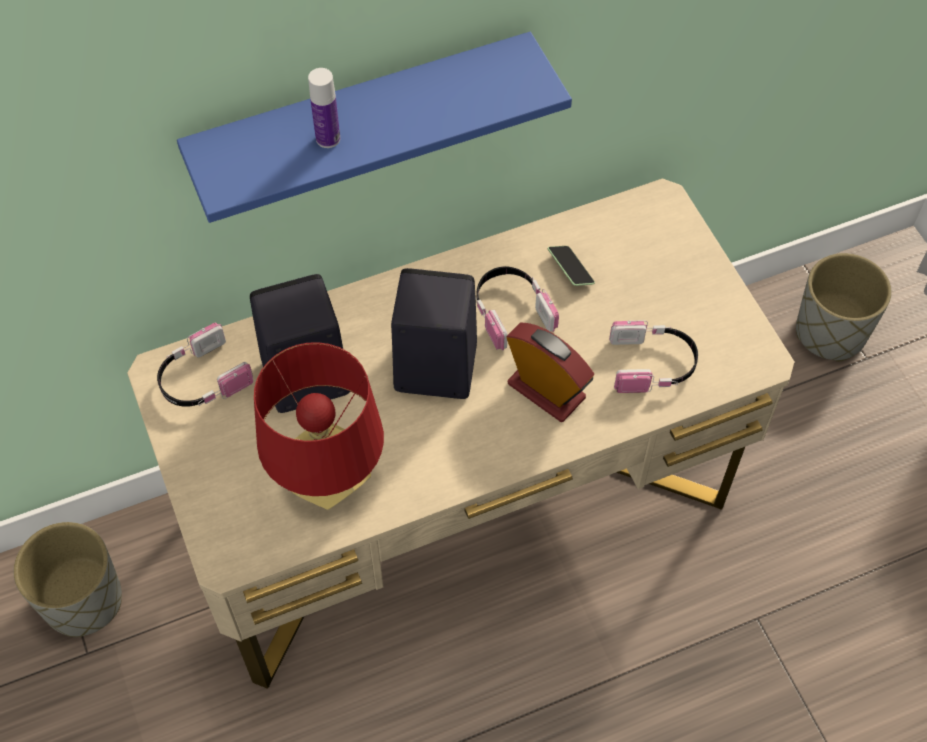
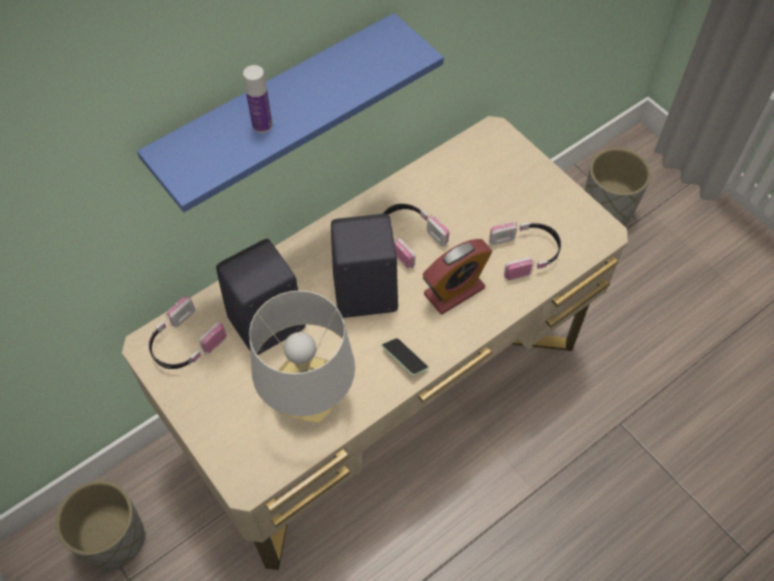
camera: 15 degrees left, 0 degrees up
(328, 481) = (309, 400): red table lamp -> grey table lamp
(546, 391) = (454, 291): alarm clock -> alarm clock turned 120 degrees clockwise
(570, 270) = (443, 197): phone -> phone (404, 360)

